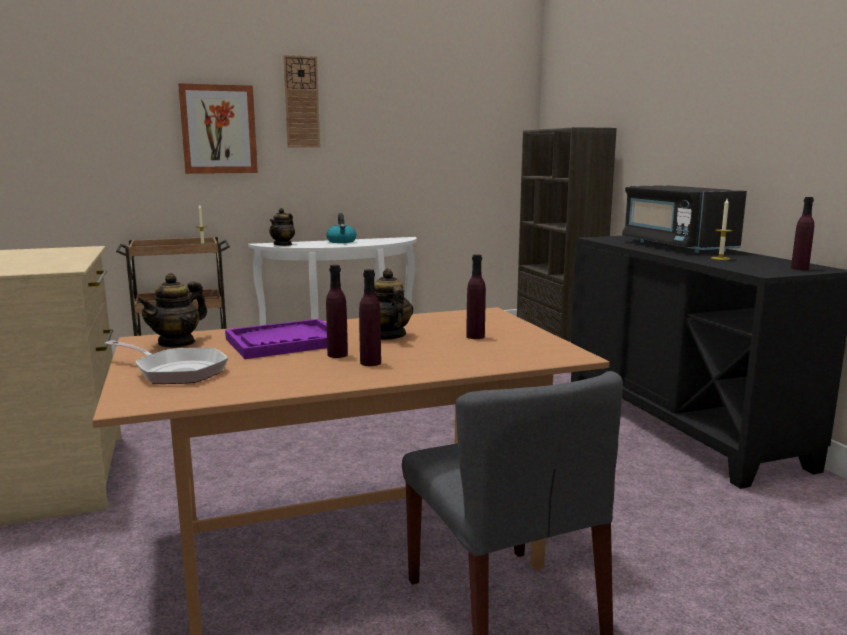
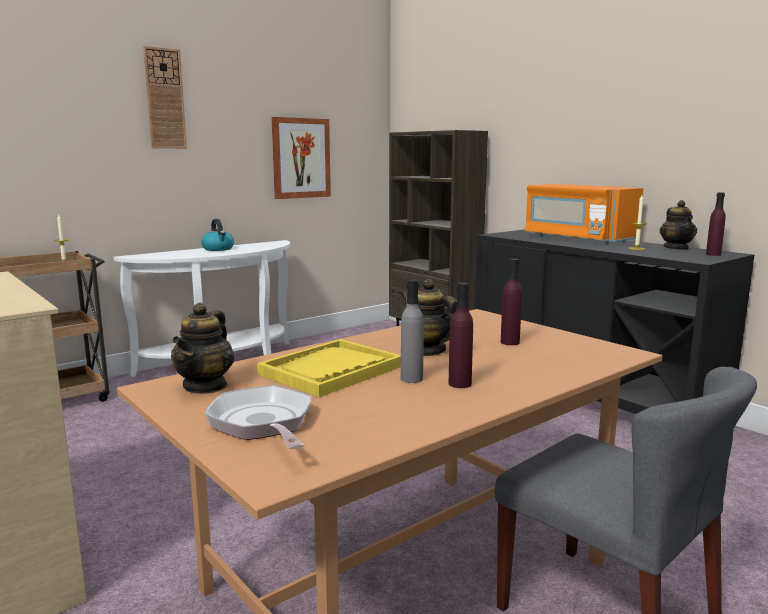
camera: 20 degrees left, 0 degrees up
(176, 371) = (263, 424): frying pan -> frying pan turned 120 degrees counterclockwise
(218, 129) = (72, 127): picture -> picture (301, 158)
(283, 244) = (158, 255): teapot -> teapot (676, 248)
(284, 342) = (331, 370): purple tray -> yellow tray
(337, 355) = (411, 379): purple bottle -> grey bottle
(676, 246) = (577, 239): black microwave -> orange microwave

